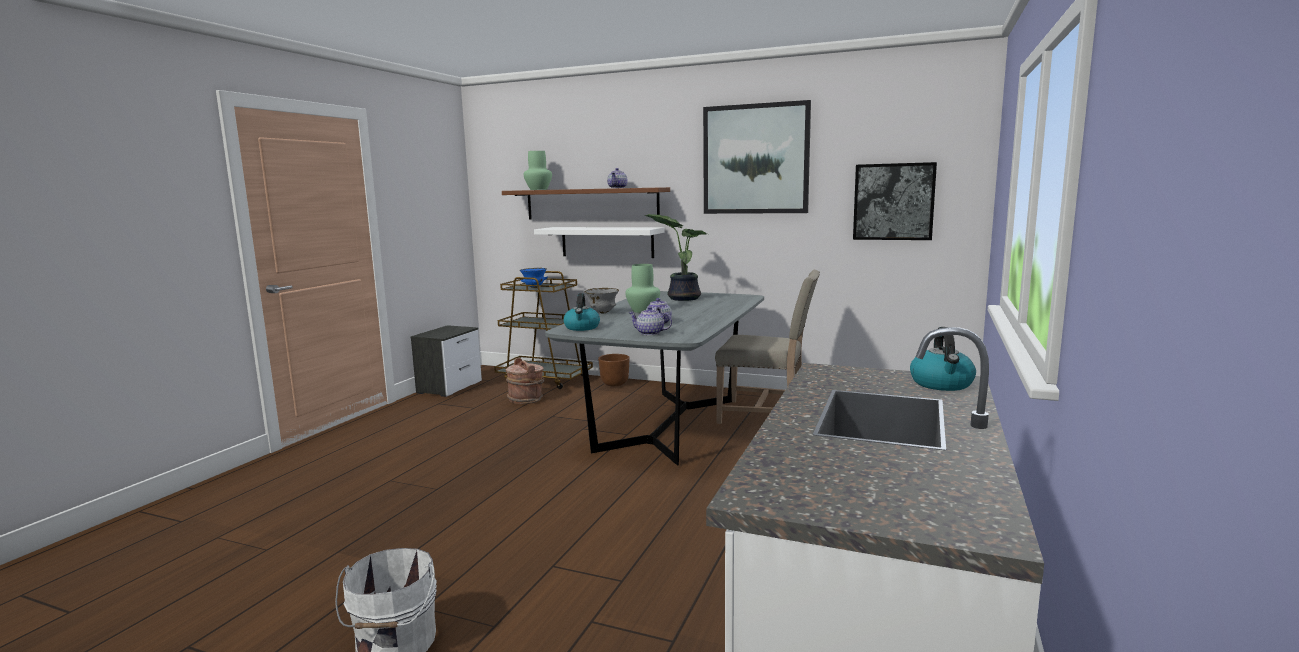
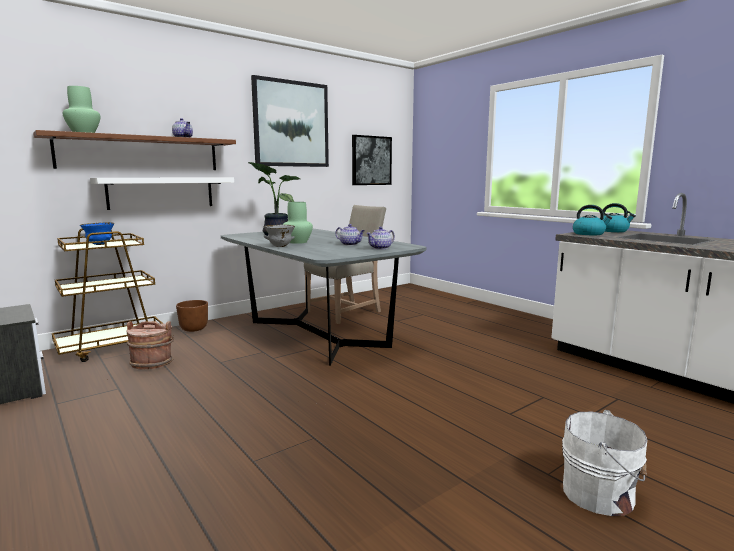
camera: 60 degrees left, 0 degrees up
(582, 328) = (325, 254): kettle -> kettle (589, 234)

